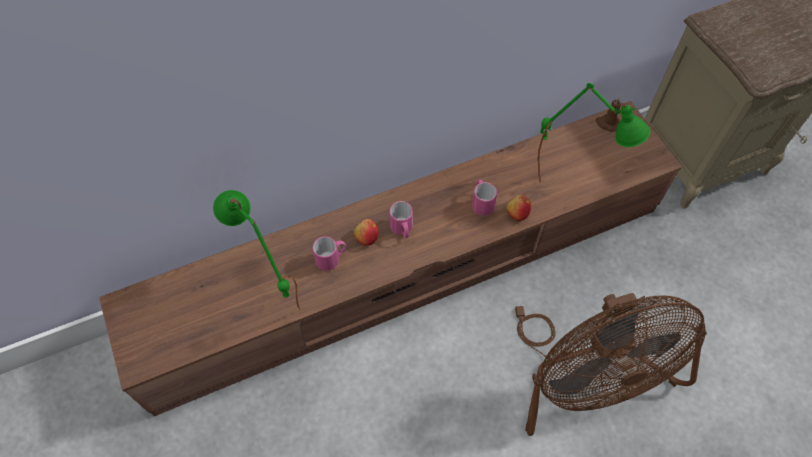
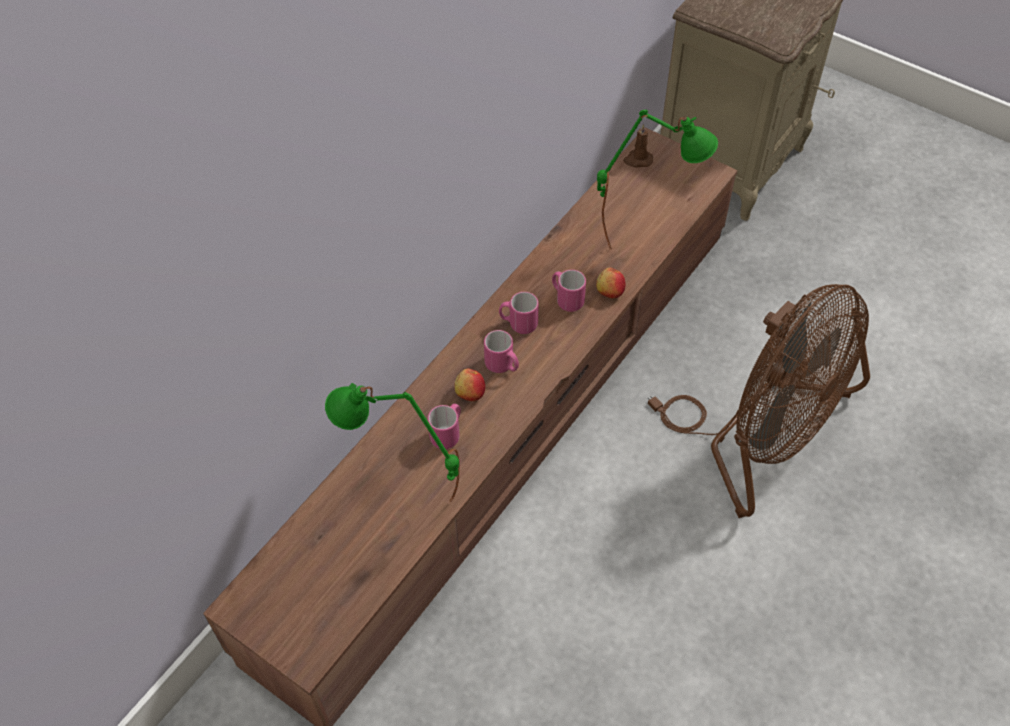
camera: 30 degrees left, 5 degrees down
(434, 204) = (518, 324): none -> pink mug

